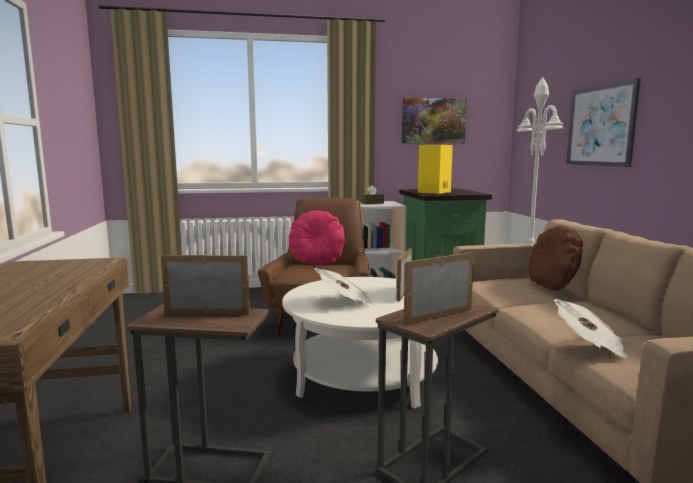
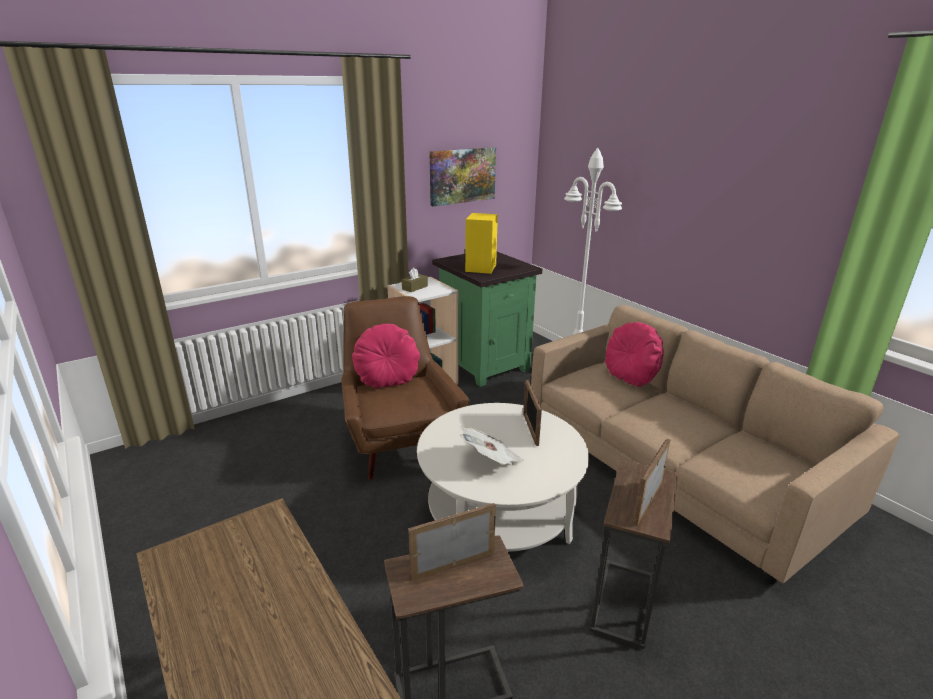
camera: 25 degrees left, 15 degrees up
(552, 287) = (630, 379): brown pillow -> pink pillow
(590, 345) = (713, 465): newspaper -> none
(601, 125) = (653, 204): picture -> none

